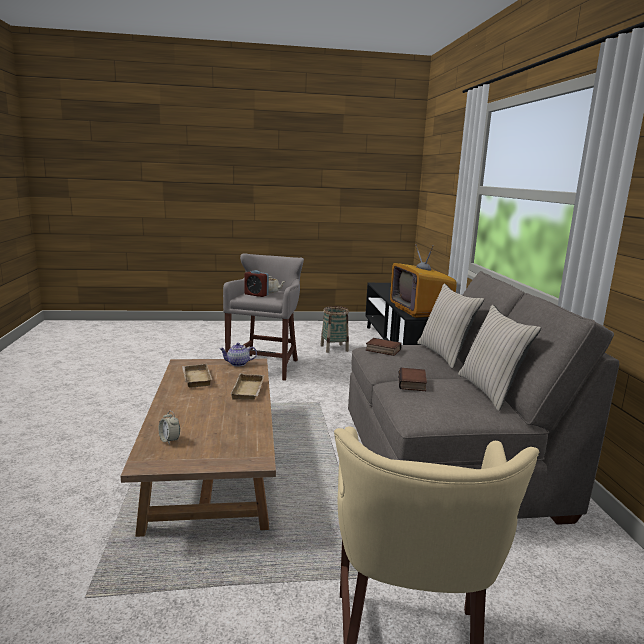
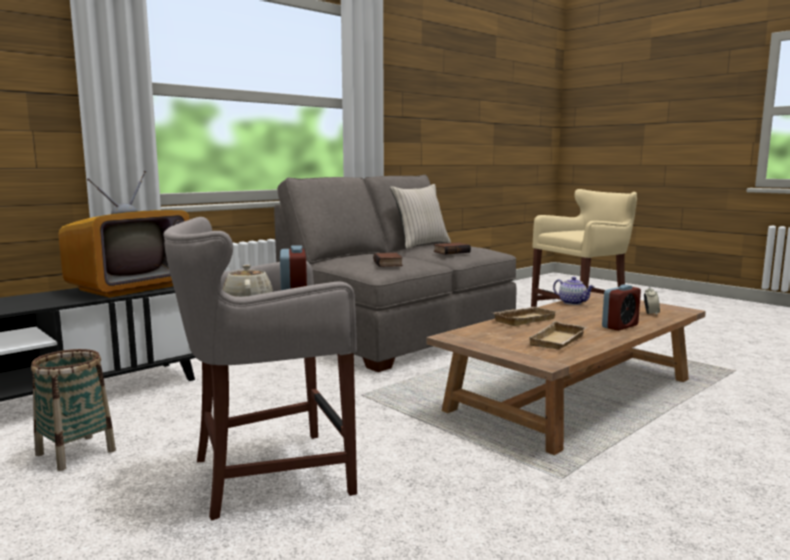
camera: 125 degrees left, 5 degrees down
(176, 409) = (620, 326): none -> alarm clock
(238, 364) = (476, 340): teapot -> teapot (573, 302)
(444, 355) = (357, 256): beige pillow -> none

